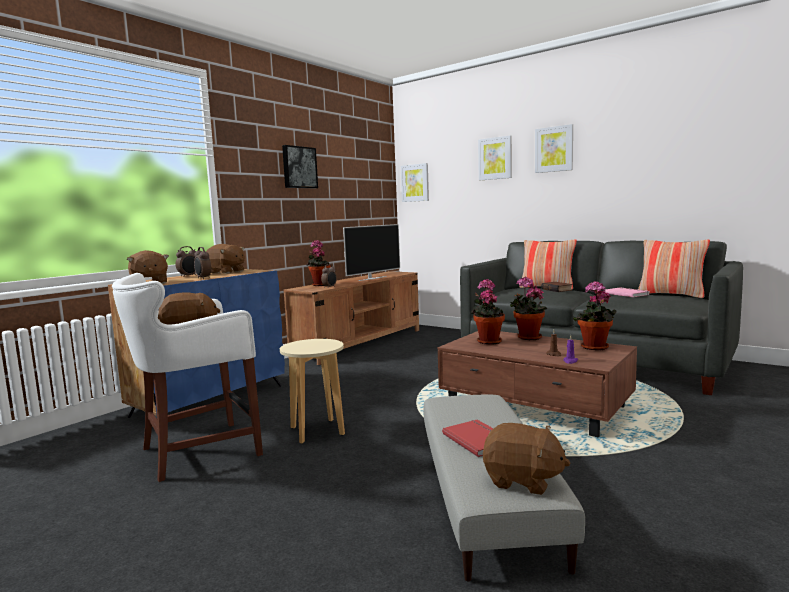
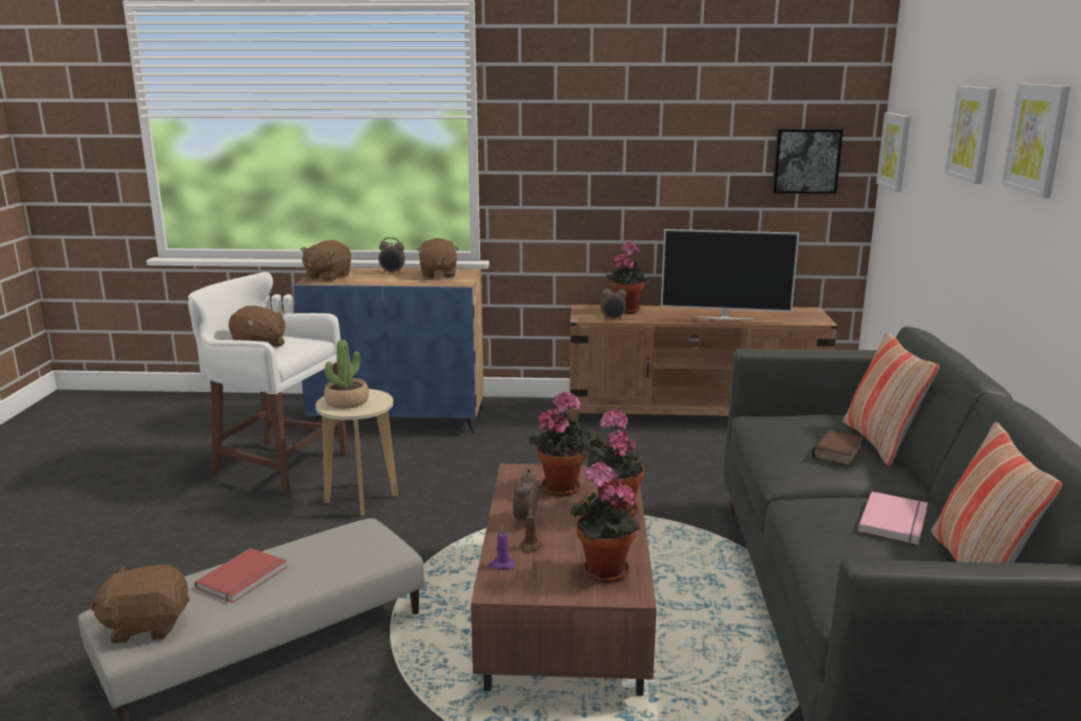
camera: 55 degrees right, 10 degrees up
(203, 278) = (376, 282): alarm clock -> alarm clock (525, 520)
(299, 167) = (628, 125): picture -> picture (806, 160)
(308, 347) = (347, 402): none -> potted plant
(522, 480) = (146, 625): brown plush toy -> brown plush toy turned 90 degrees clockwise

